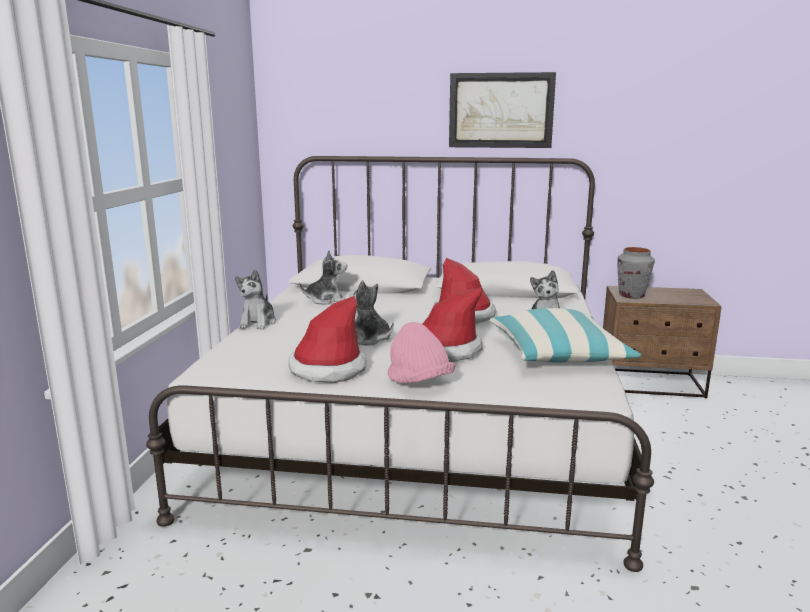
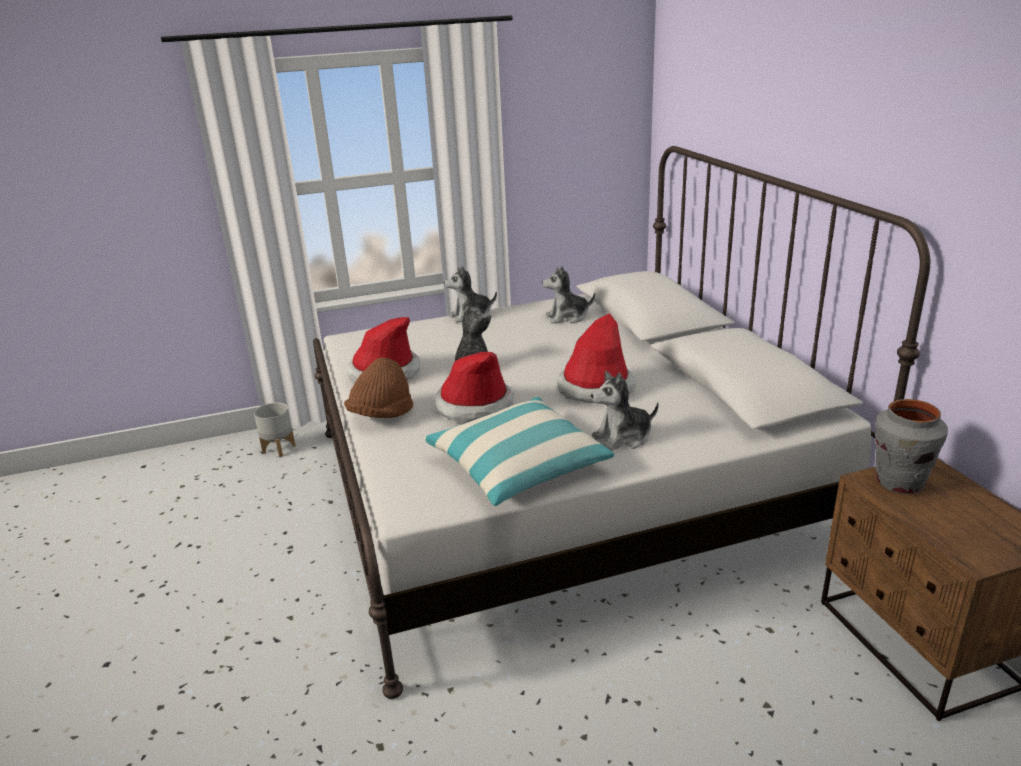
camera: 65 degrees right, 10 degrees up
(135, 569) = (279, 448): none -> grey planter
(325, 300) = (567, 317): plush toy -> plush toy turned 120 degrees clockwise
(419, 382) = (381, 415): pink hat -> brown hat
(501, 110) = (842, 116): picture -> none

